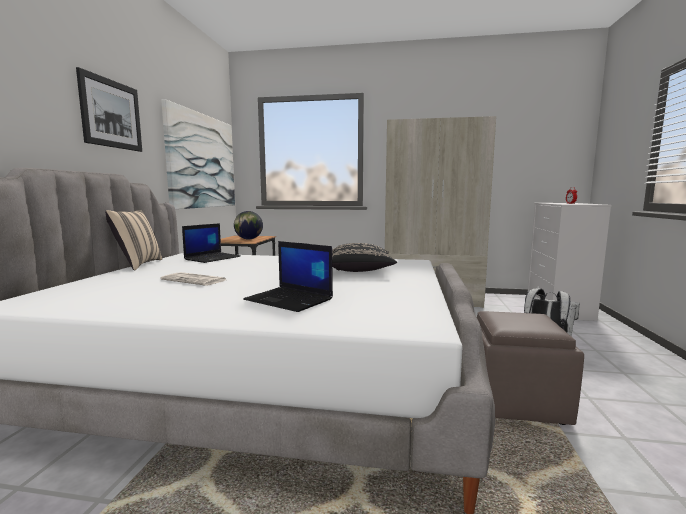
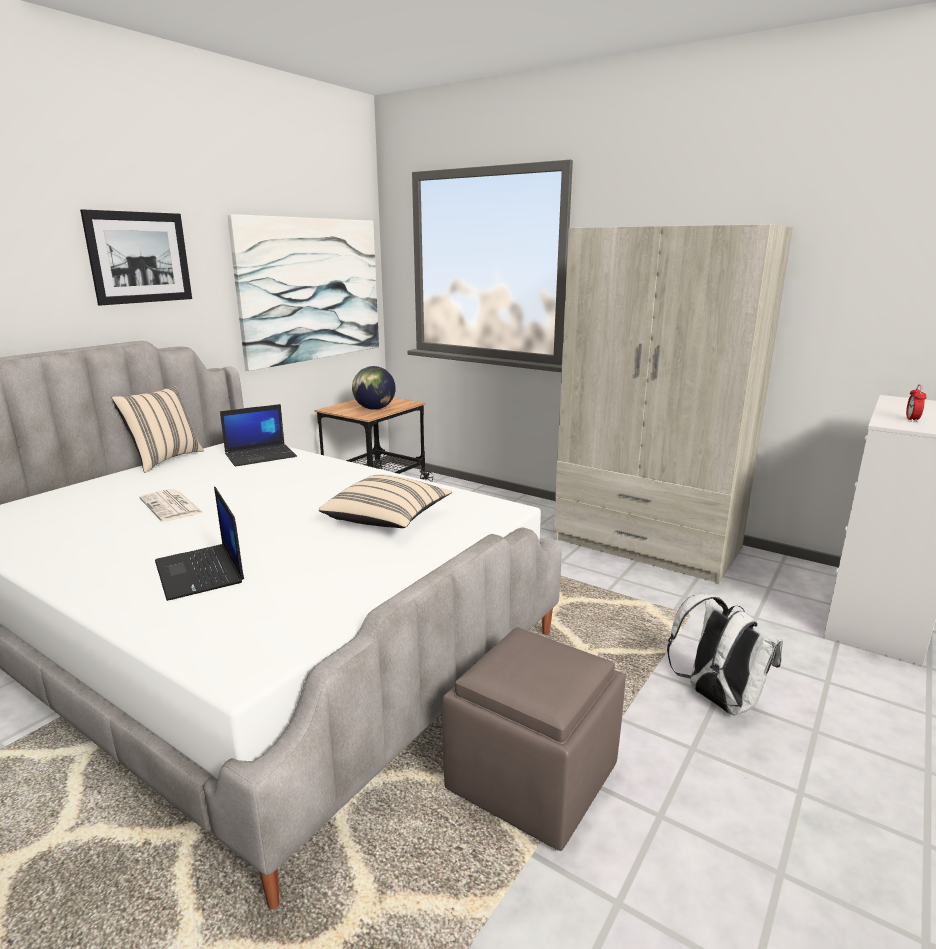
camera: 25 degrees right, 10 degrees up
(360, 270) = (388, 519): black pillow -> beige pillow

